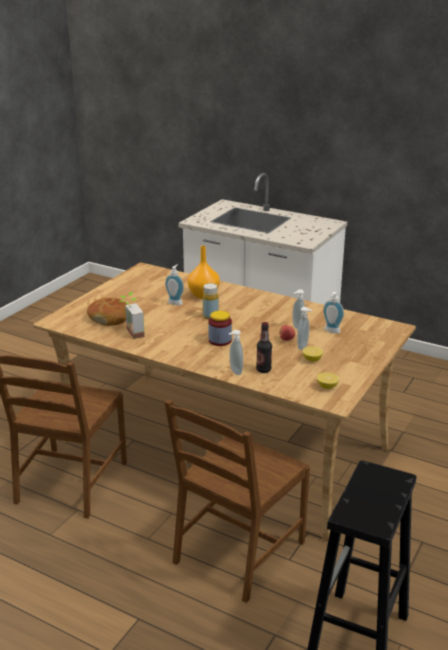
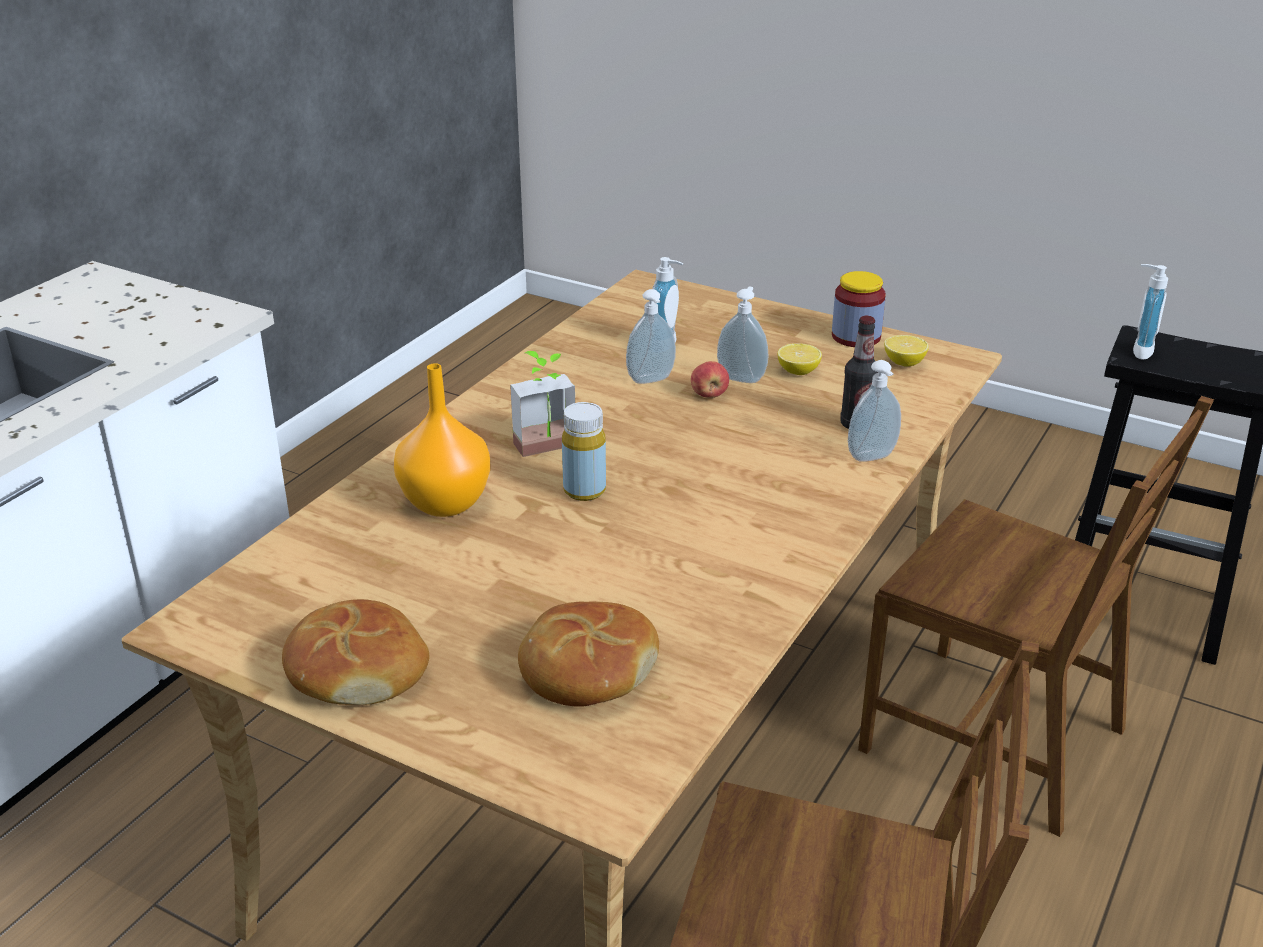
camera: 90 degrees left, 5 degrees up
(118, 289) = (357, 670): none -> bread
(130, 334) = (695, 619): potted plant -> potted plant (549, 450)
(175, 302) = (486, 548): soap dispenser -> soap dispenser (1138, 351)
(220, 340) = (724, 476): jar -> jar (856, 337)

